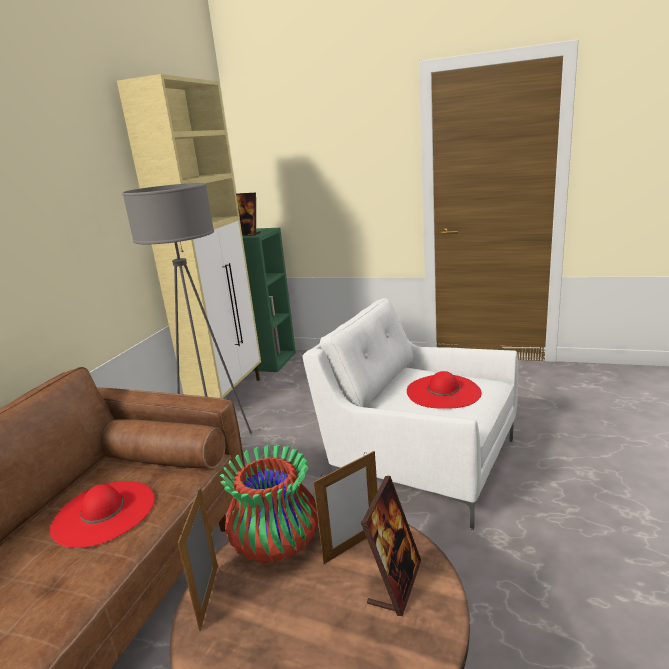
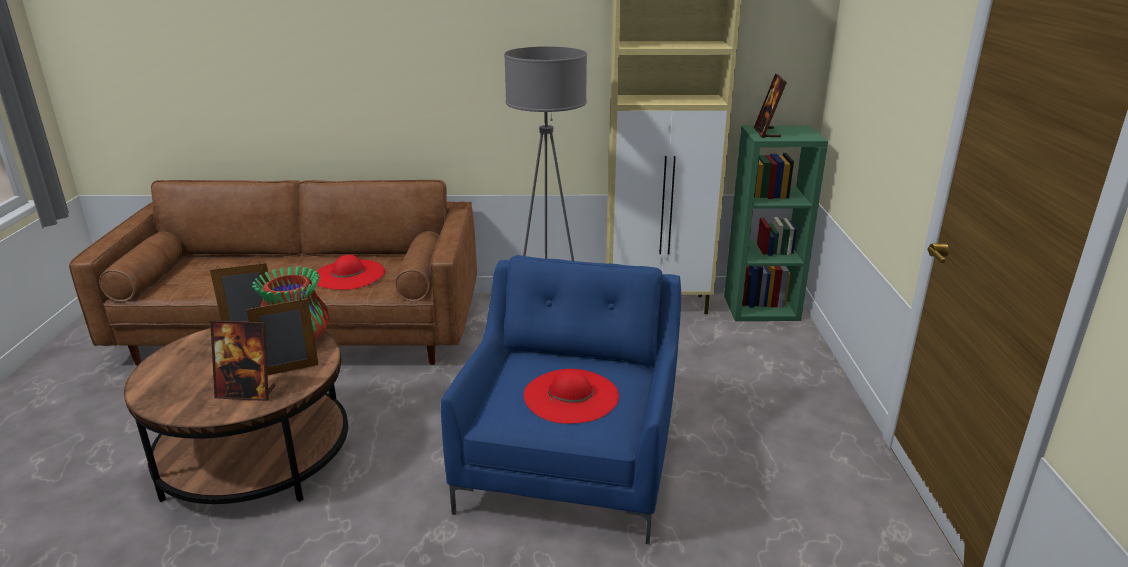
camera: 70 degrees right, 5 degrees up
(352, 546) = (289, 370): picture frame -> picture frame turned 120 degrees clockwise
(419, 461) = (570, 462): white armchair -> blue armchair

